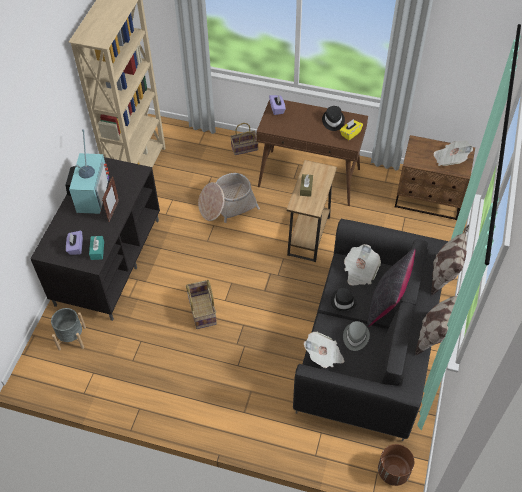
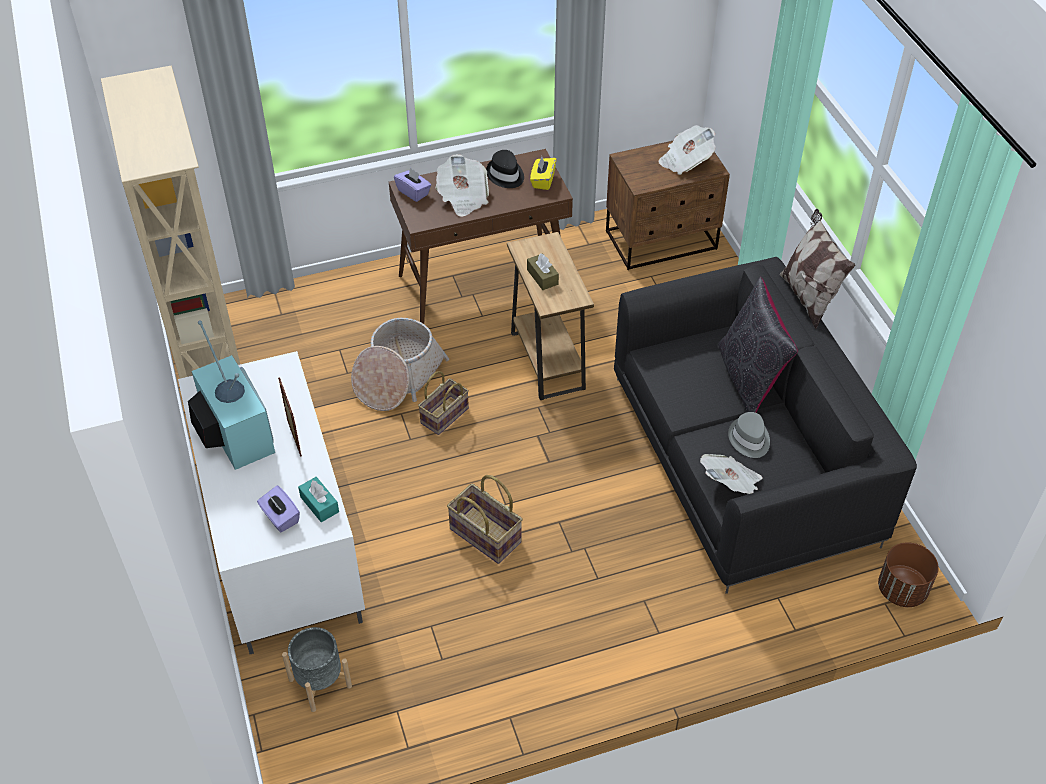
camera: 35 degrees left, 5 degrees down
(108, 260) = (280, 544): black tv stand -> white tv stand
(244, 148) = (356, 290): basket -> basket (444, 417)
(343, 301) = (694, 404): black hat -> none
(360, 272) = (683, 357): newspaper -> newspaper (463, 197)
(433, 335) = (860, 374): pillow -> none

